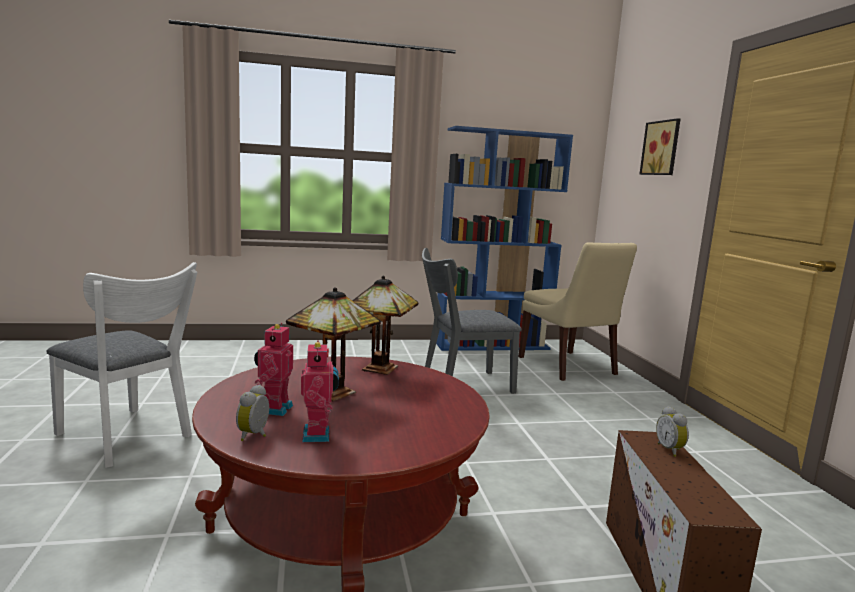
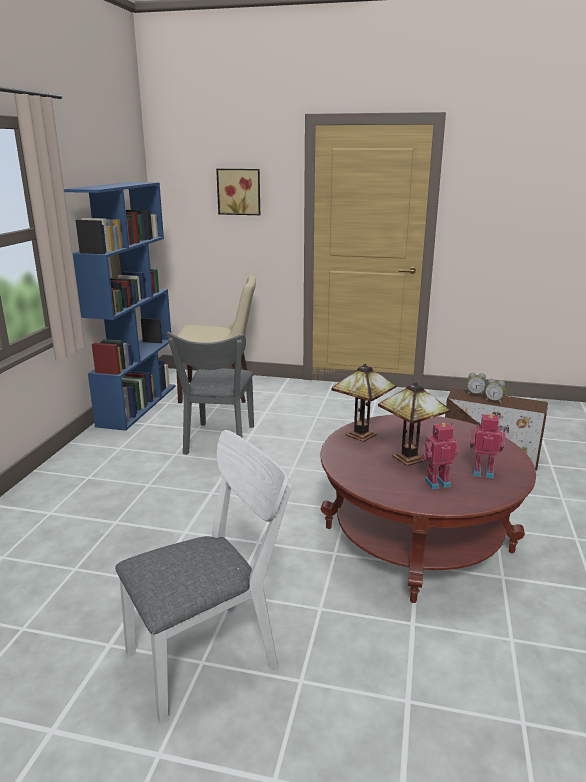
camera: 65 degrees left, 10 degrees up
(255, 435) = (482, 492): alarm clock -> alarm clock (494, 401)
(274, 409) = (436, 482): toy robot -> toy robot turned 135 degrees clockwise

